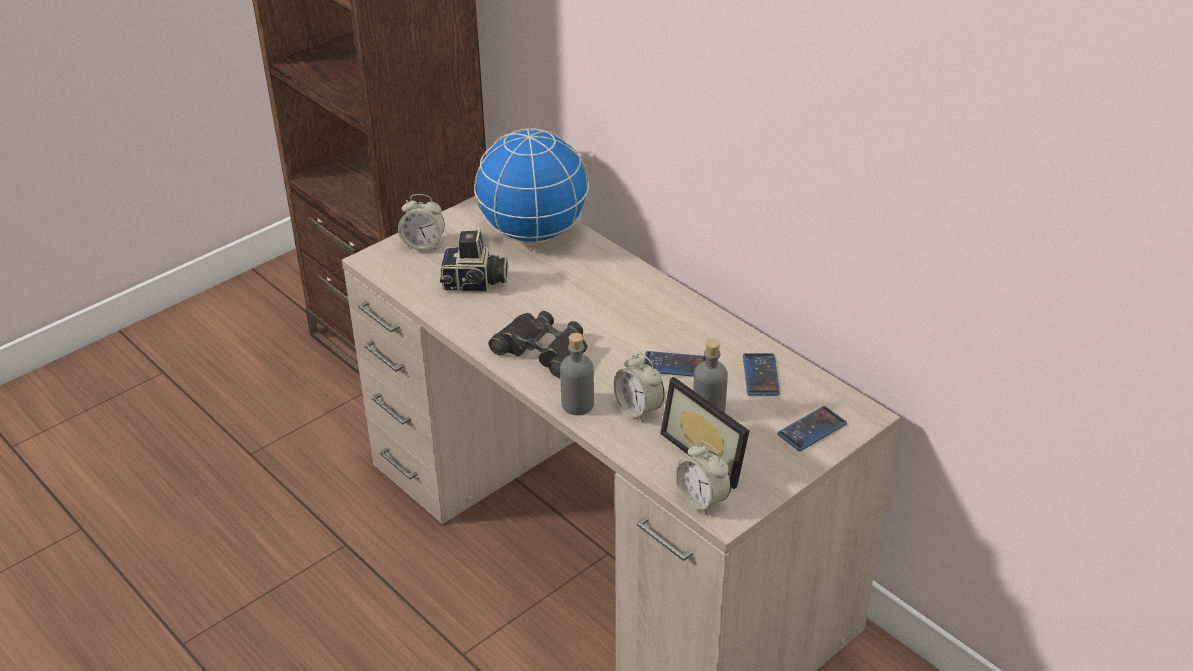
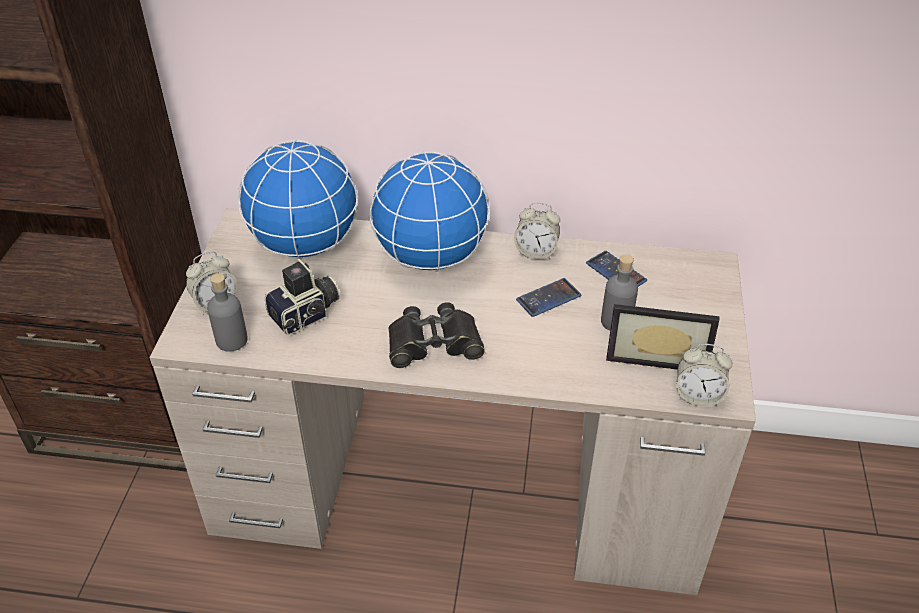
camera: 40 degrees left, 5 degrees up
(577, 404) = (517, 373): grey bottle -> grey bottle (231, 340)
(619, 288) = (431, 257): none -> globe
(638, 409) = (566, 349): alarm clock -> alarm clock (536, 252)
(812, 429) = (698, 294): phone -> none

